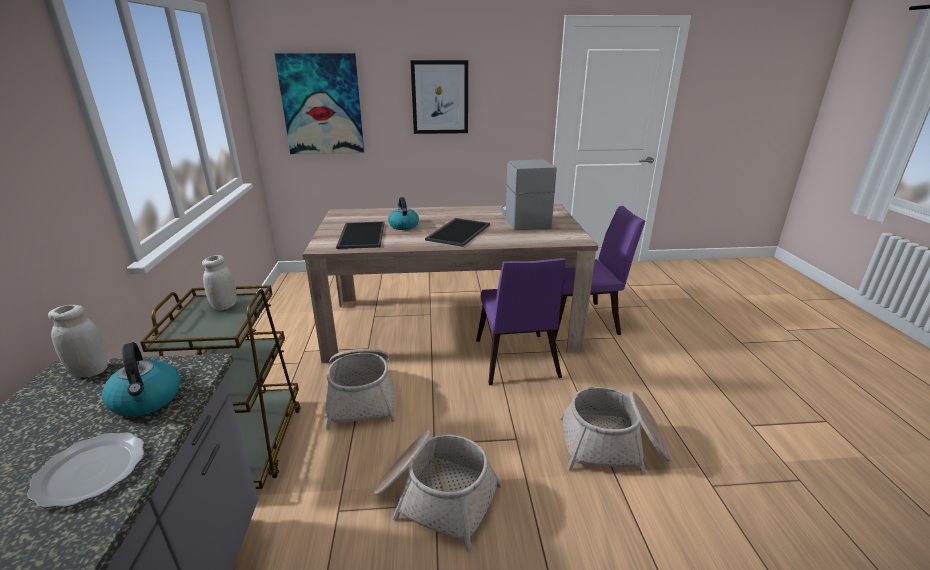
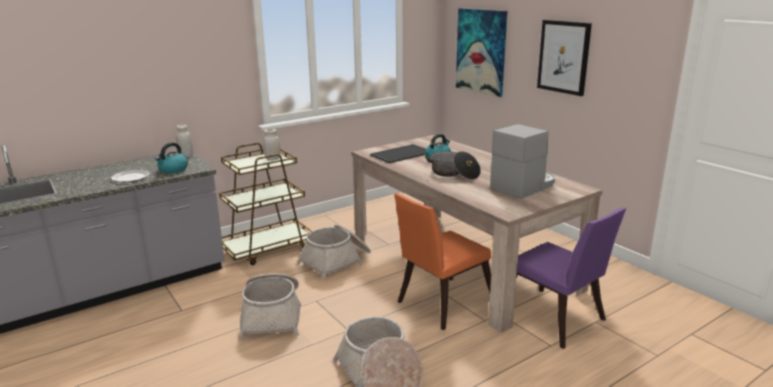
camera: 60 degrees right, 5 degrees down
(458, 232) = (454, 174): tray -> cooking pot
(516, 362) = (441, 304): purple chair -> orange chair

